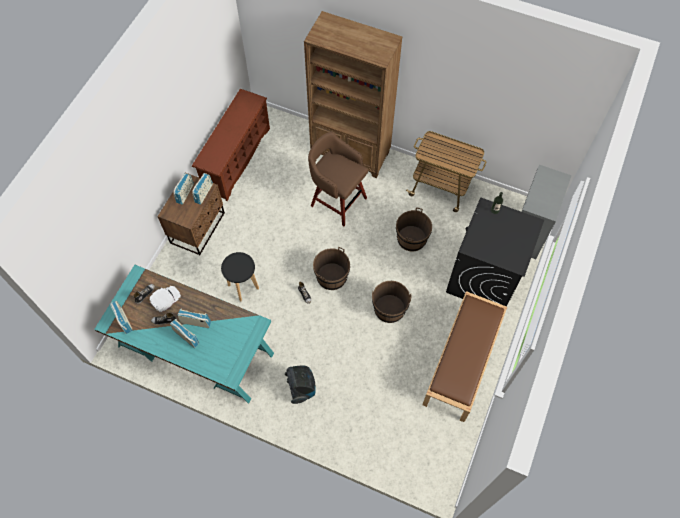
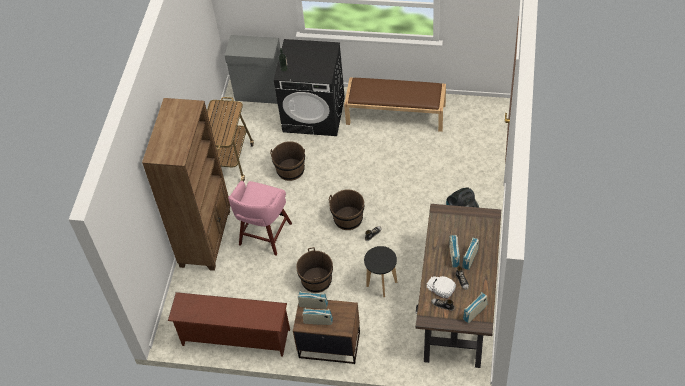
camera: 100 degrees left, 10 degrees down
(195, 350) = (458, 302): turquoise desk -> brown desk
(337, 201) = (264, 235): brown stool -> pink stool
(389, 309) = (366, 170): brown bucket -> brown bucket (316, 280)

